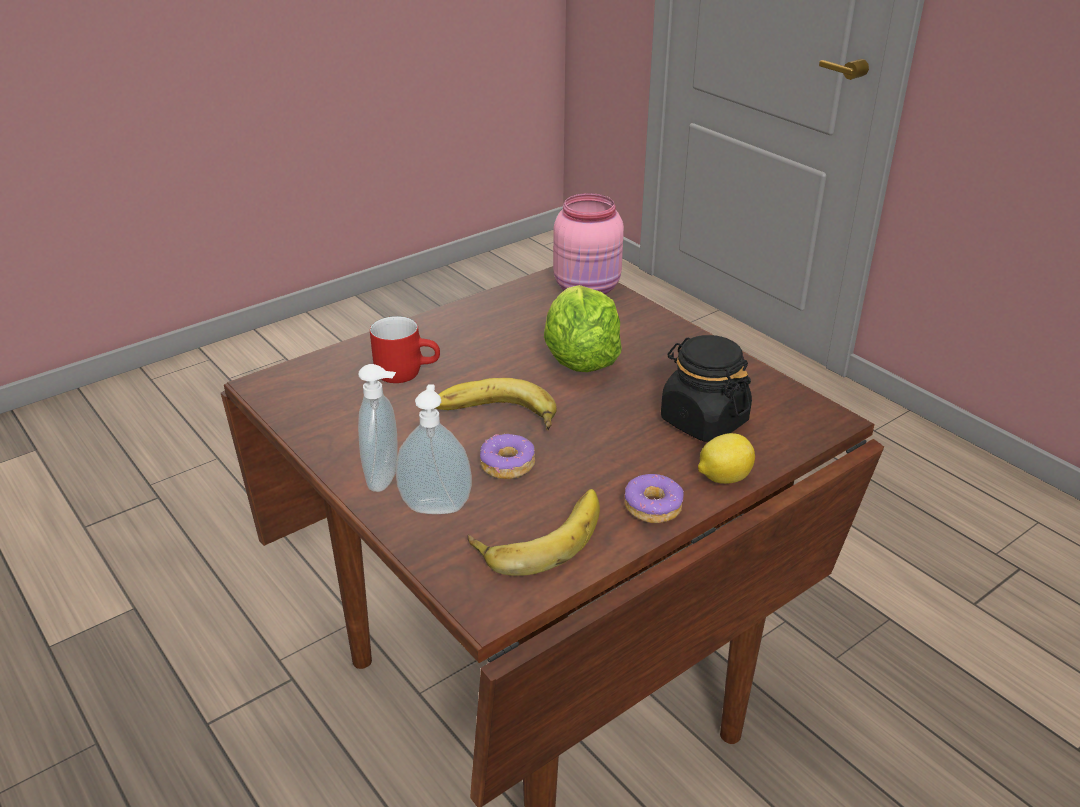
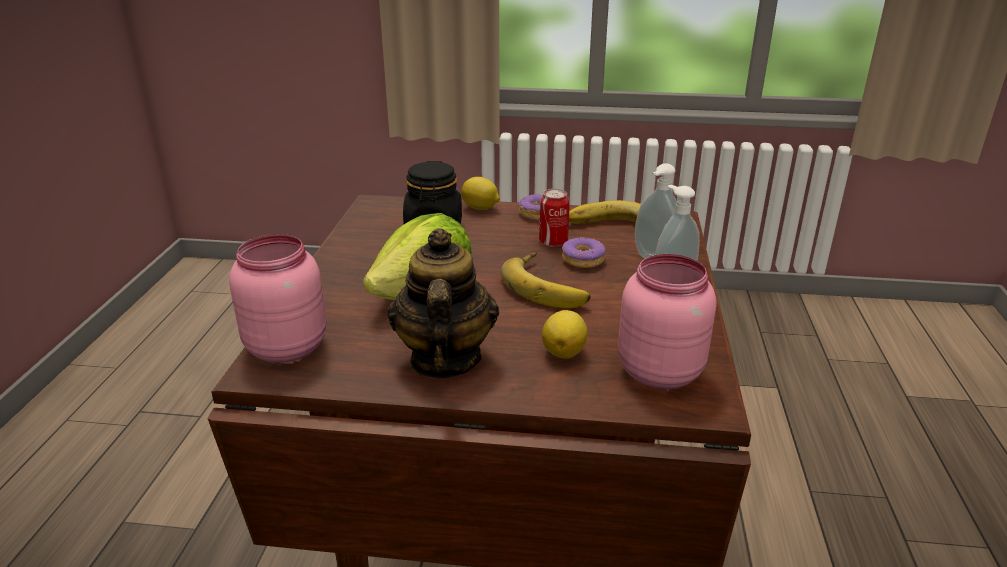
camera: 135 degrees left, 5 degrees down
(321, 392) = (659, 370): none -> pink jar
(406, 371) = (564, 351): red mug -> lemon
(479, 327) = (444, 359): none -> teapot
(569, 472) = (553, 242): none -> can

